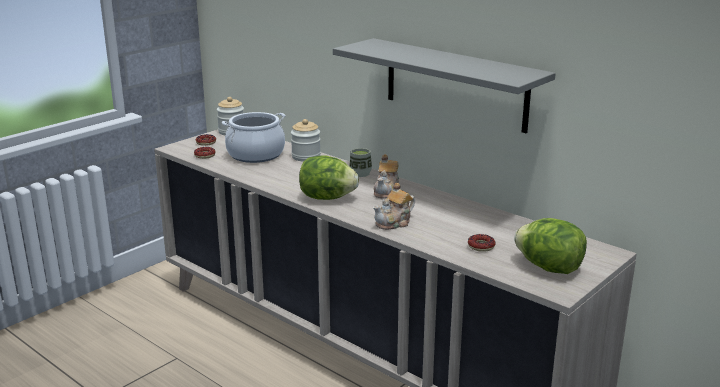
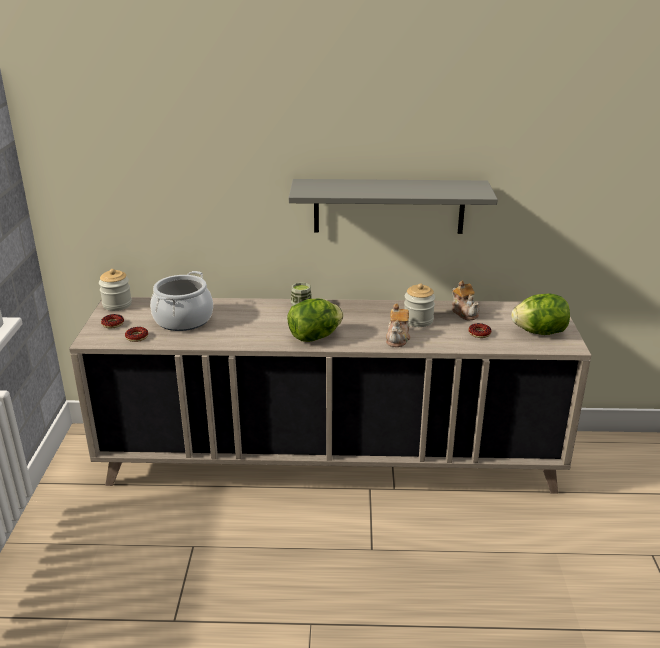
camera: 40 degrees left, 5 degrees up
(306, 157) = (231, 306): jar -> jar (418, 320)
(387, 191) = (347, 315): teapot -> teapot (465, 312)

